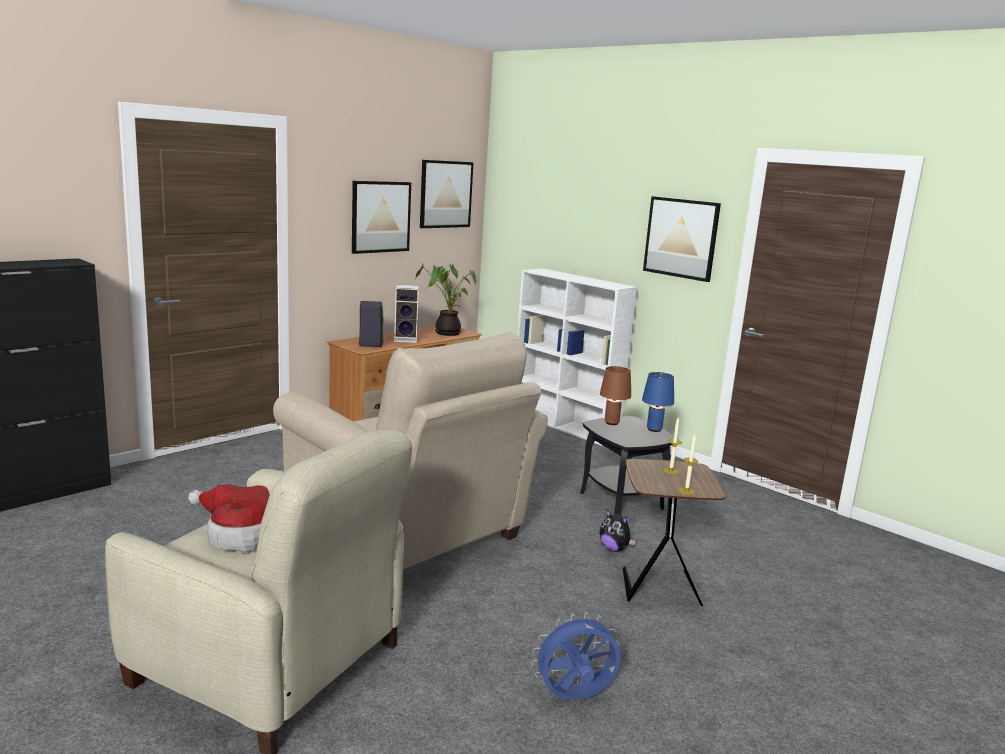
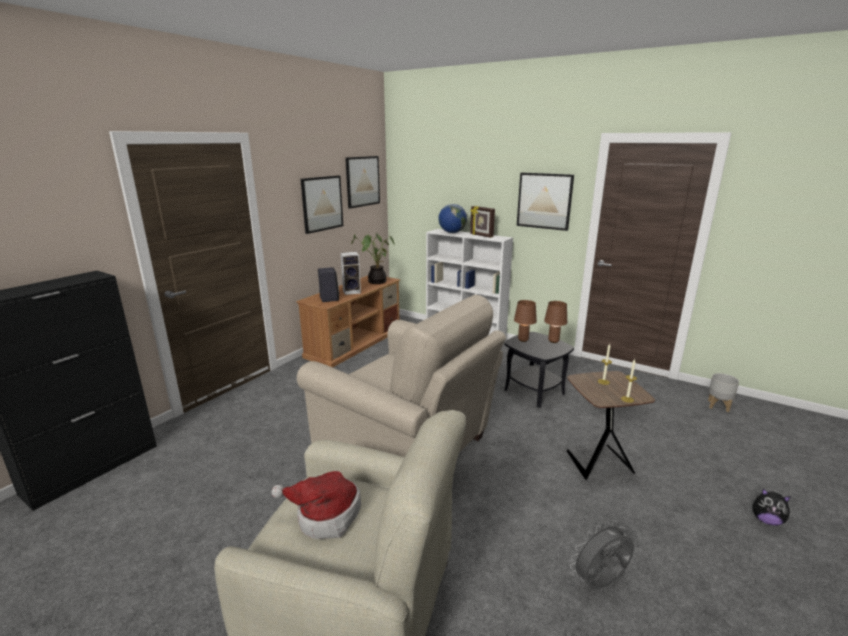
camera: 10 degrees left, 5 degrees up
(557, 274) = (452, 232): none -> globe
(574, 698) = (600, 584): blue fan -> grey fan
(593, 281) = (481, 235): none -> picture frame
(614, 549) = (551, 434): plush toy -> plush toy (766, 520)
(653, 429) = (553, 341): blue table lamp -> brown table lamp
(890, 556) = (718, 406): none -> grey planter

